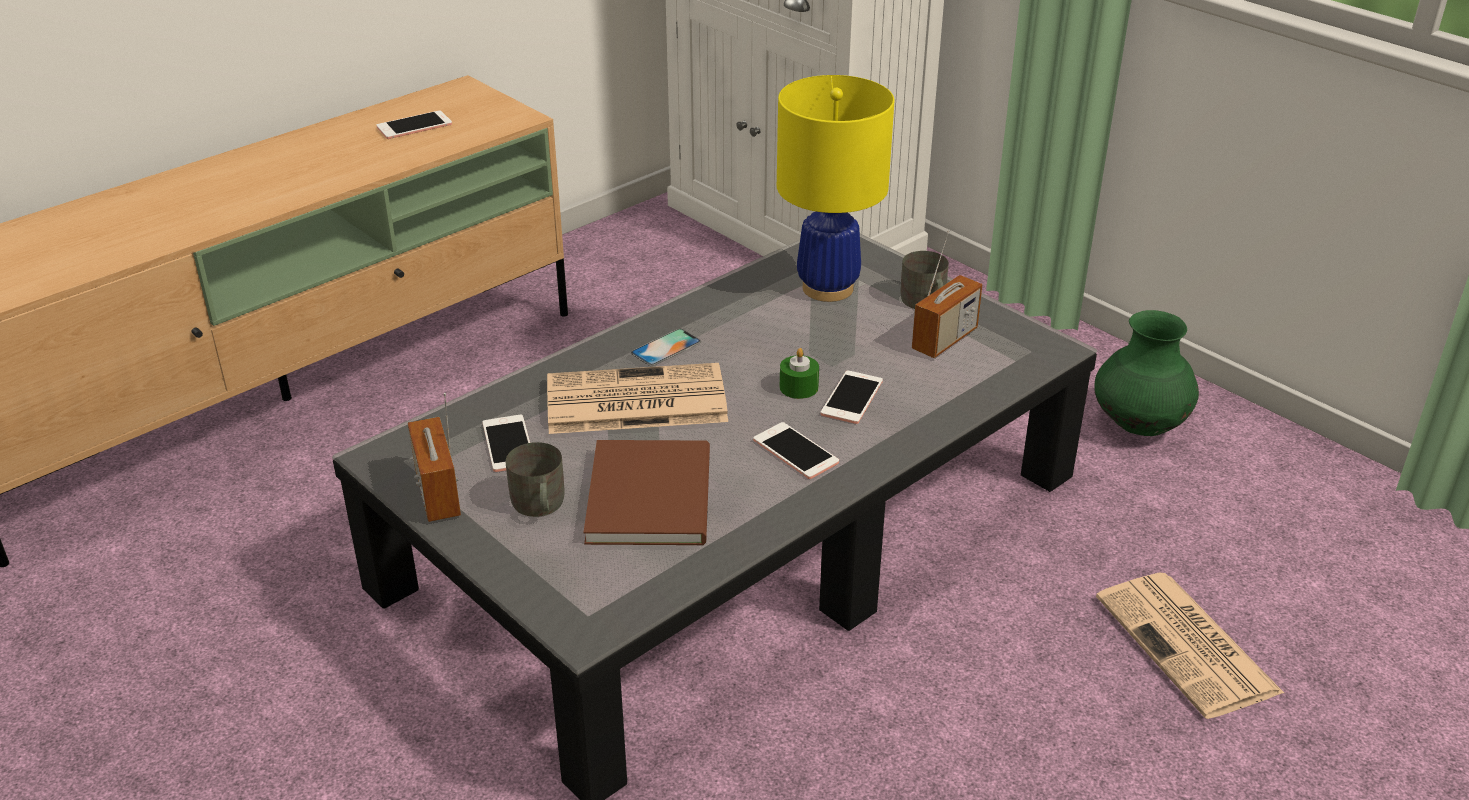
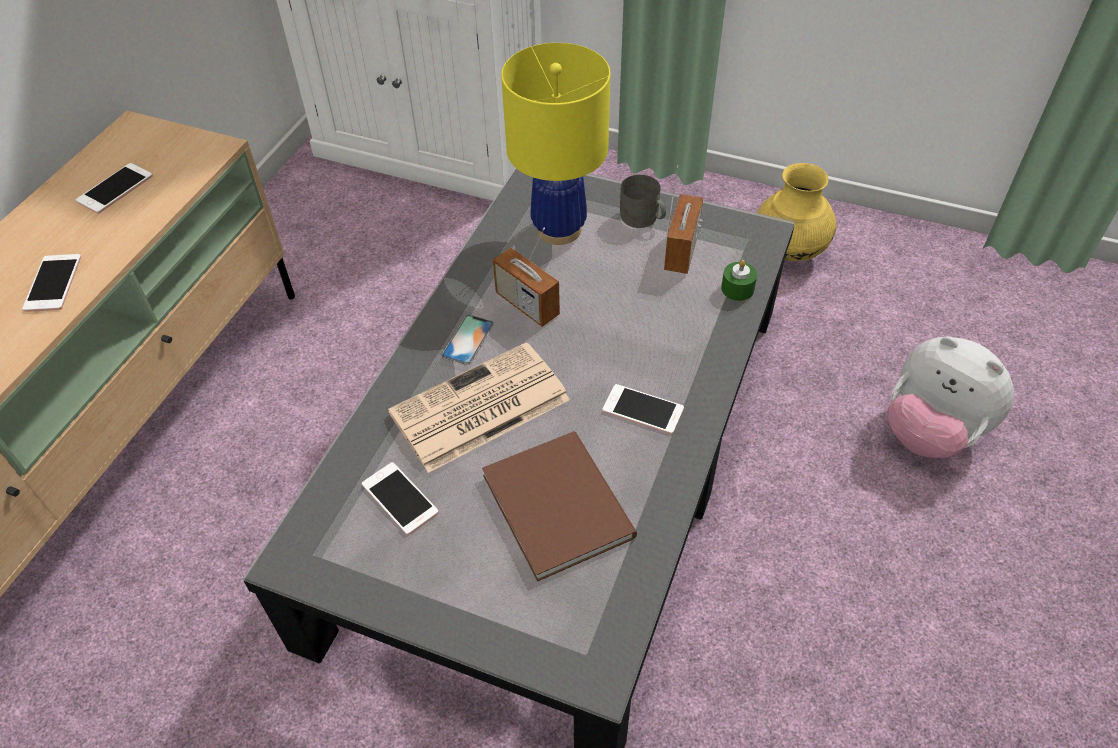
camera: 25 degrees left, 15 degrees up
(437, 494) = (372, 581): radio -> radio (527, 304)
(538, 505) = (471, 556): grey mug -> none
(798, 387) = (602, 341): green candle -> green candle (737, 288)
(852, 398) = (650, 337): phone -> phone (53, 283)
(1139, 426) = (789, 251): green vase -> yellow vase
(1189, 646) = (930, 432): newspaper -> plush toy

